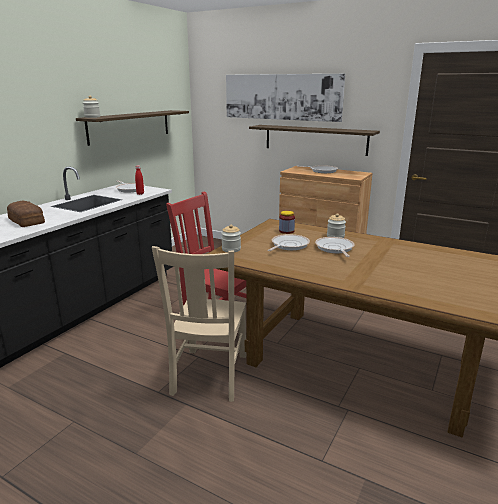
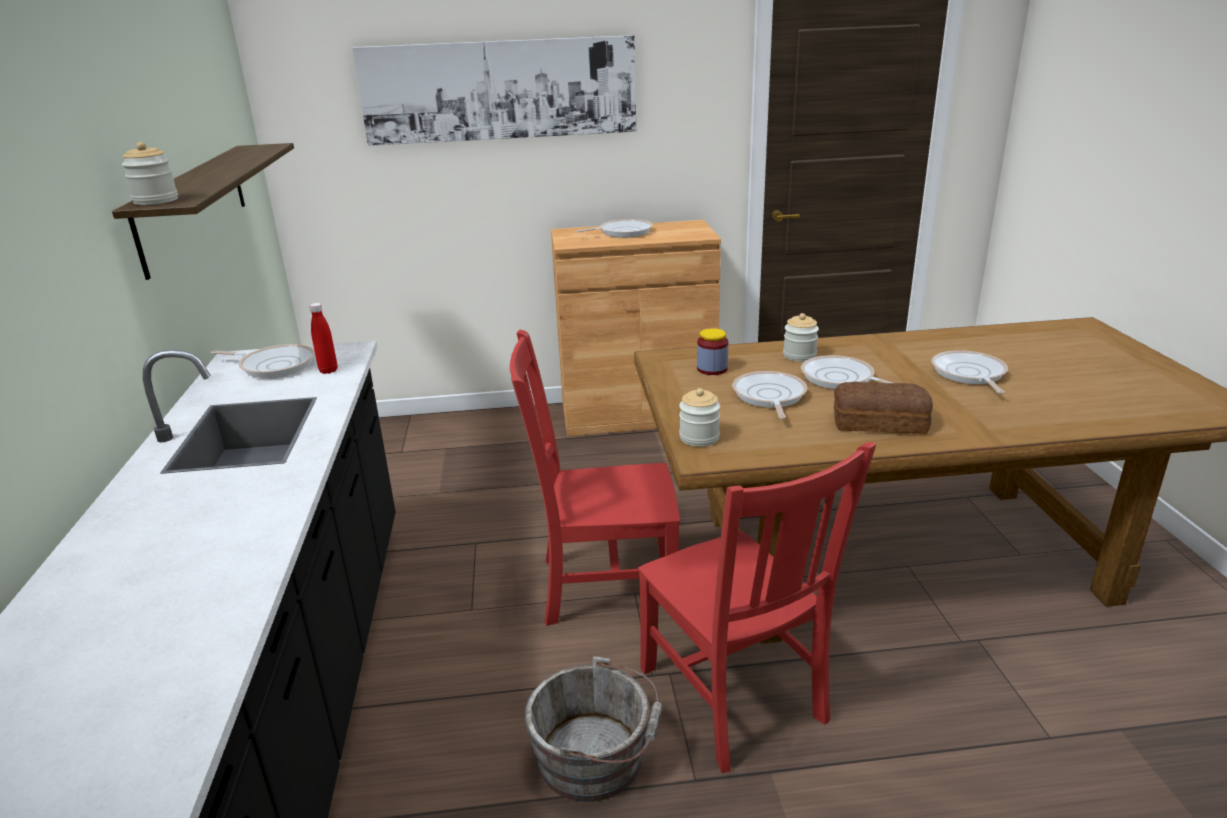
camera: 35 degrees left, 5 degrees up
(27, 221) = (191, 536): bread -> bread (878, 422)
(138, 368) = (597, 758): none -> grey bucket
(209, 376) = (735, 698): beige chair -> red chair
(315, 139) = (584, 171): shelf -> none
(405, 264) = (969, 374): none -> frying pan

